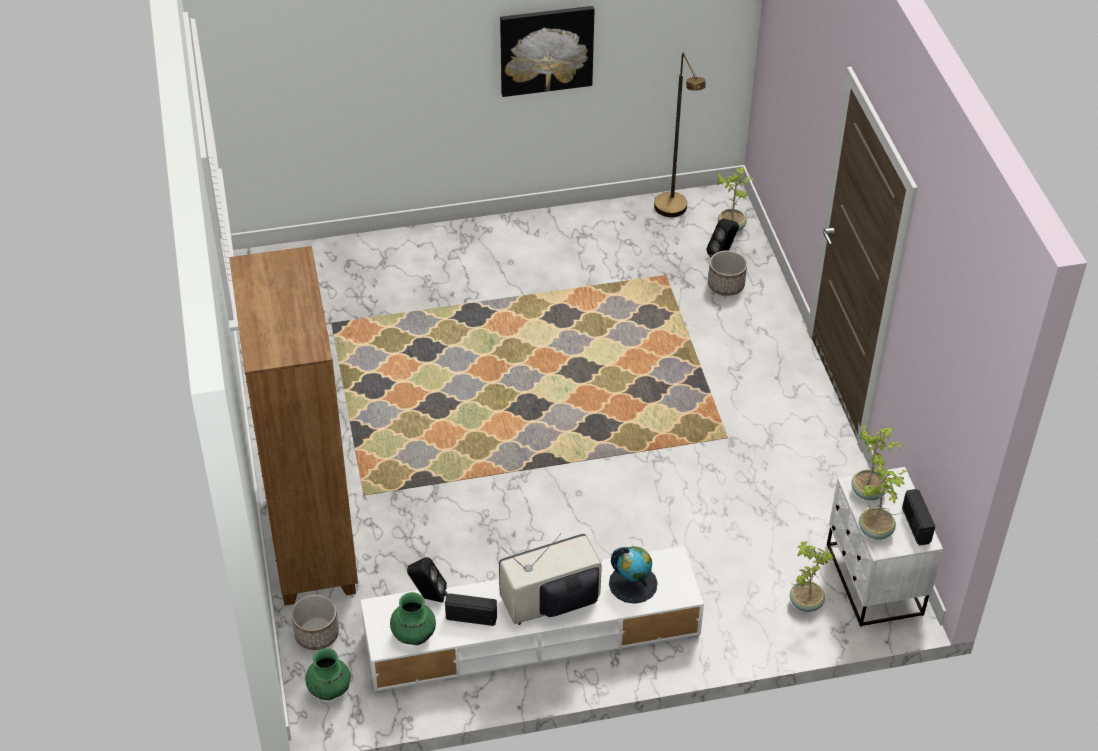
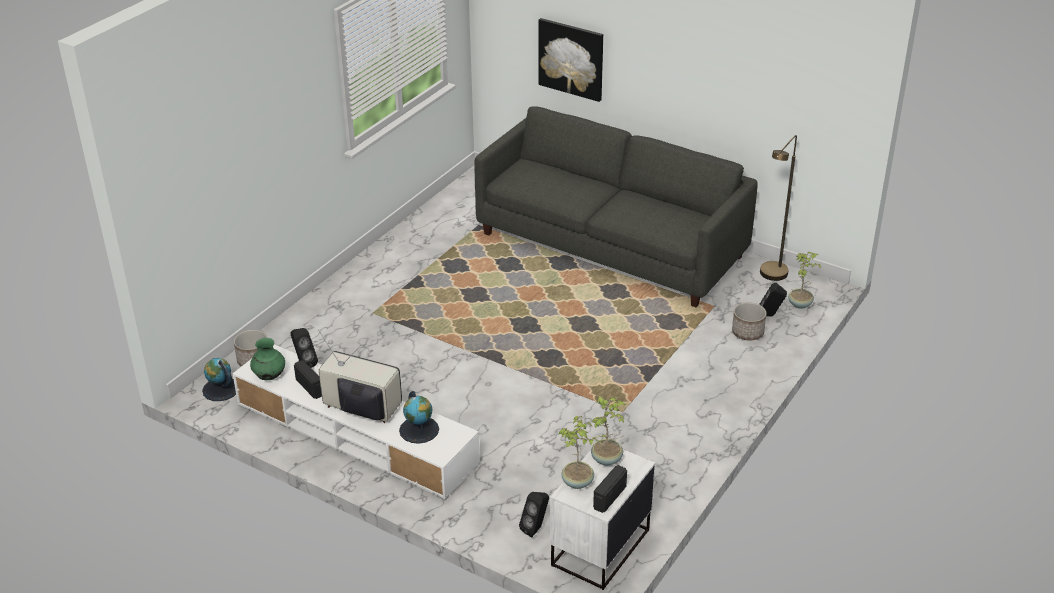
camera: 45 degrees right, 10 degrees down
(313, 542) = (315, 318): brown bookcase -> none
(329, 690) = (220, 389): green vase -> globe
(492, 265) = (611, 245): none -> grey sofa
(546, 49) = (699, 93): picture -> picture (571, 59)
(805, 603) = (536, 528): potted plant -> black speaker

